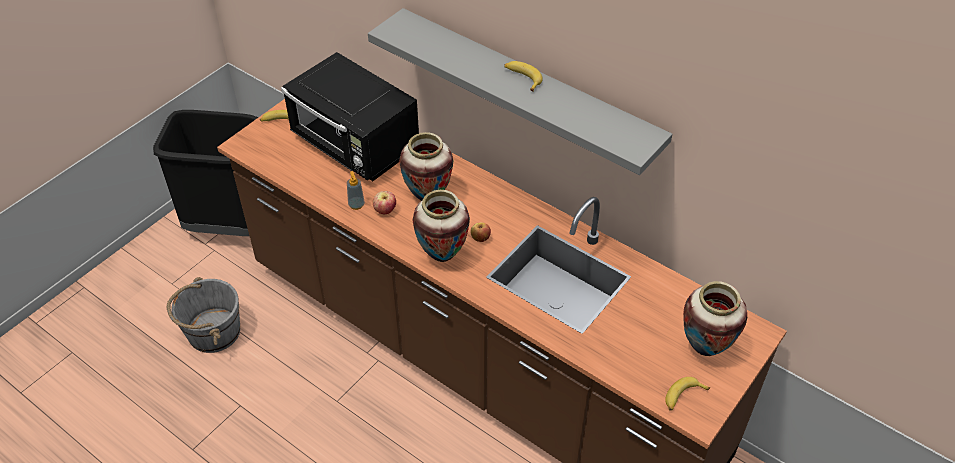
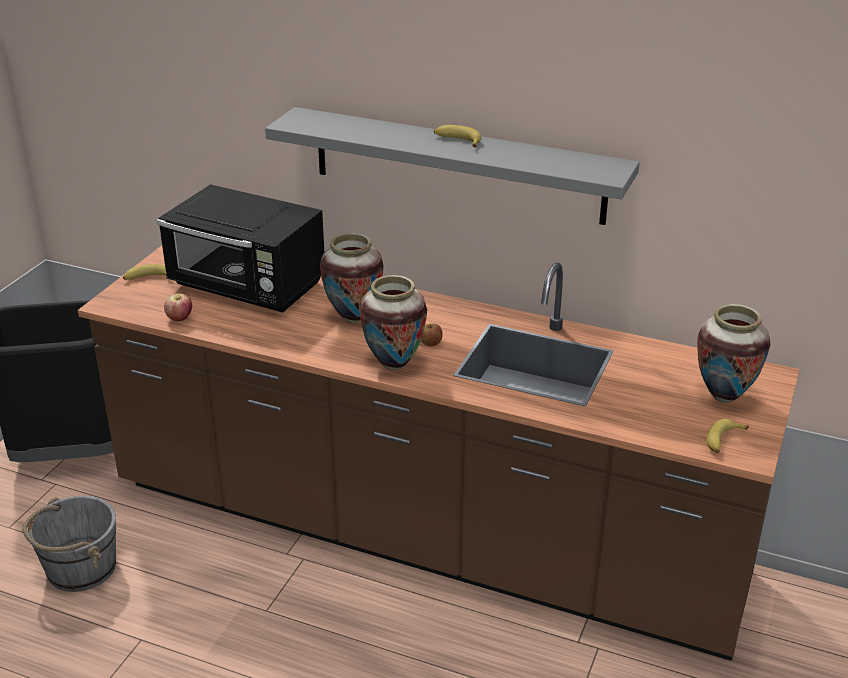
camera: 15 degrees left, 15 degrees down
(356, 205) = (272, 336): soap dispenser -> none
(385, 210) = (308, 336): apple -> apple (179, 319)

